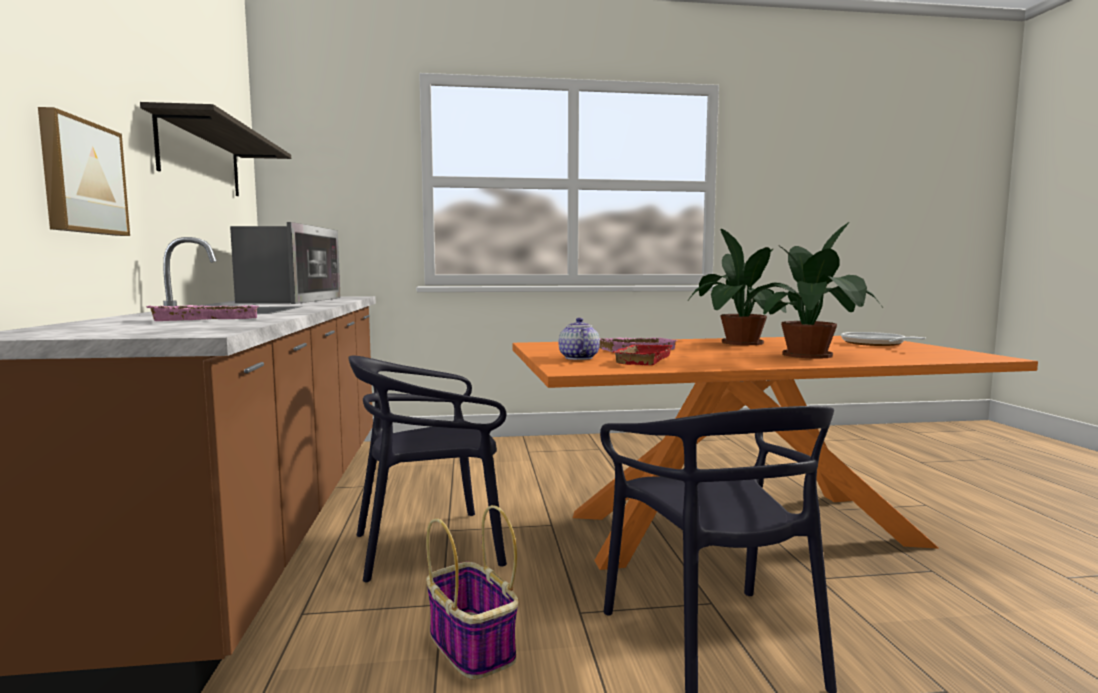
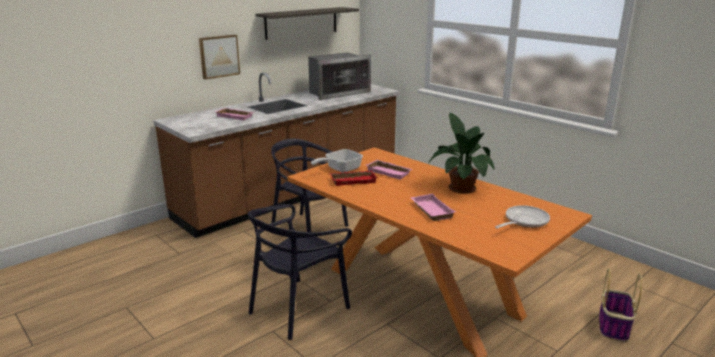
camera: 55 degrees right, 15 degrees up
(470, 645) = (253, 264): basket -> basket (613, 326)
(577, 358) = (340, 169): teapot -> frying pan
(812, 355) = (430, 210): potted plant -> pink tray

